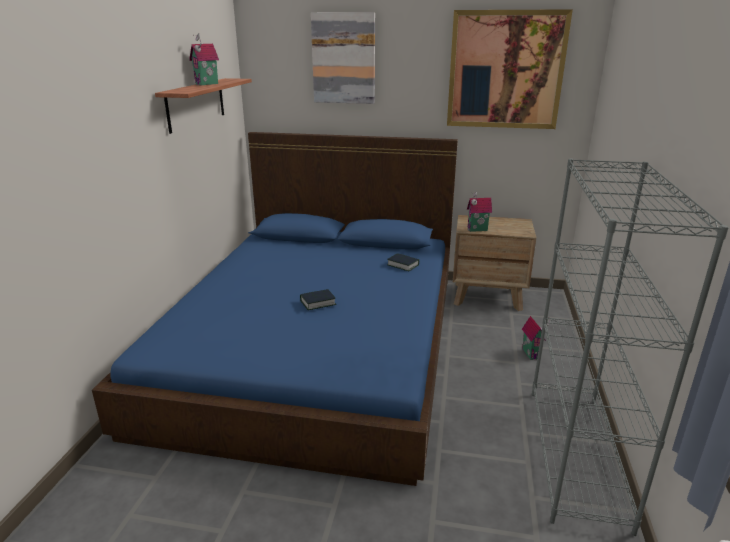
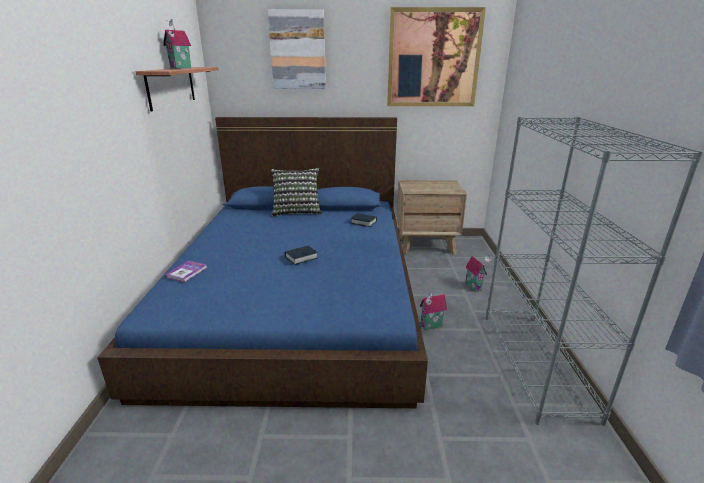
camera: 10 degrees left, 0 degrees up
(192, 309) = (186, 272): none -> book
(330, 246) = (297, 211): none -> pillow
(477, 230) = (419, 190): toy house -> toy house (431, 327)

